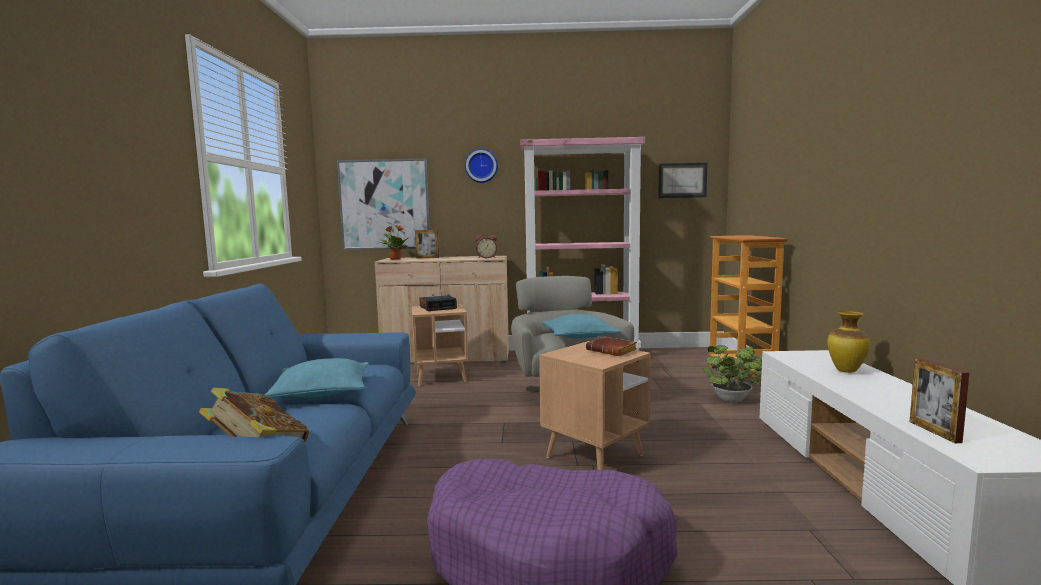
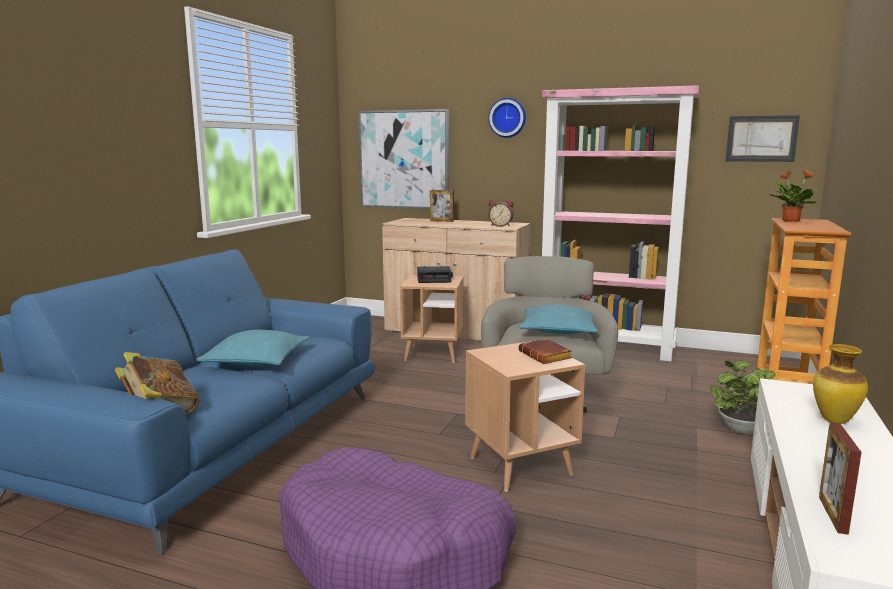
camera: 20 degrees right, 5 degrees up
(395, 259) = (407, 220): potted plant -> potted plant (790, 221)

